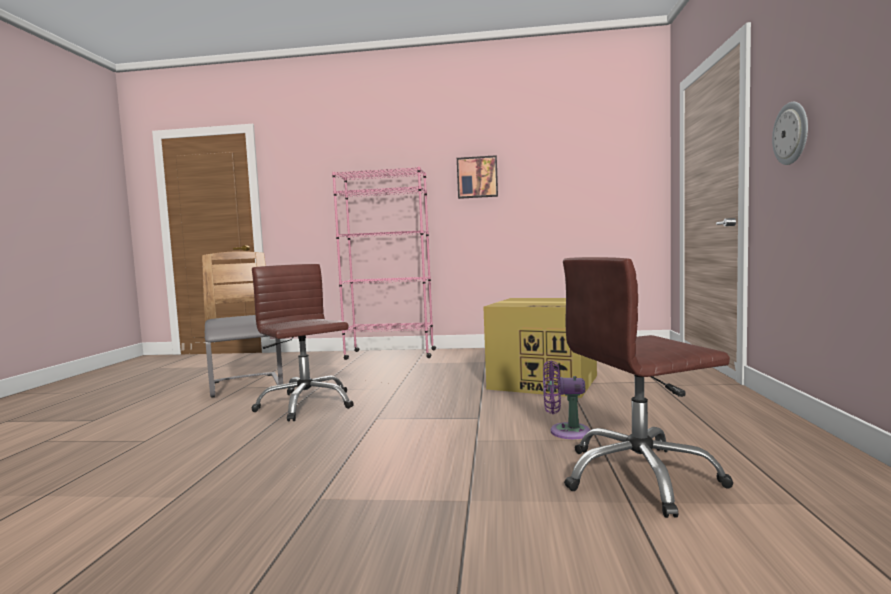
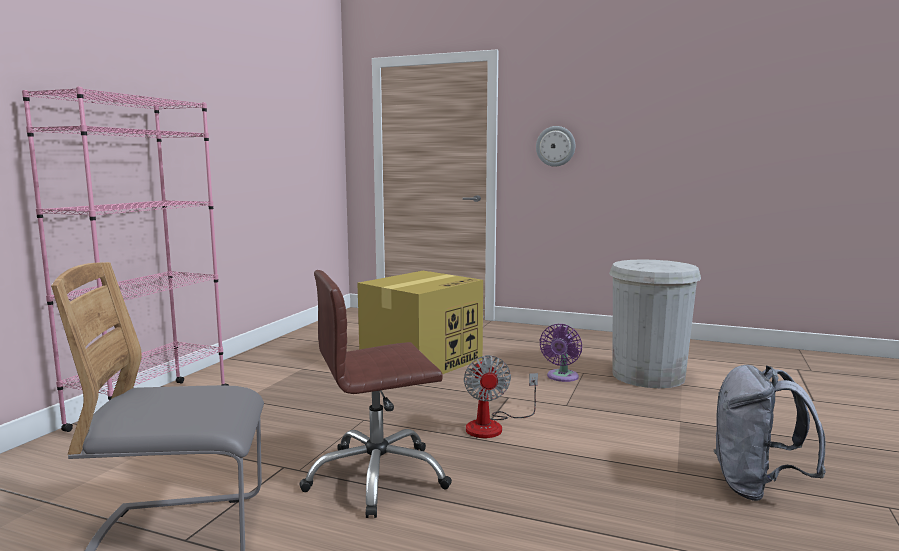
camera: 75 degrees left, 5 degrees up
(278, 545) = (756, 487): none -> grey backpack
(404, 420) = (493, 425): none -> fan
(477, 177) = (209, 121): picture -> none
(640, 477) = (648, 376): brown office chair -> white trash can

